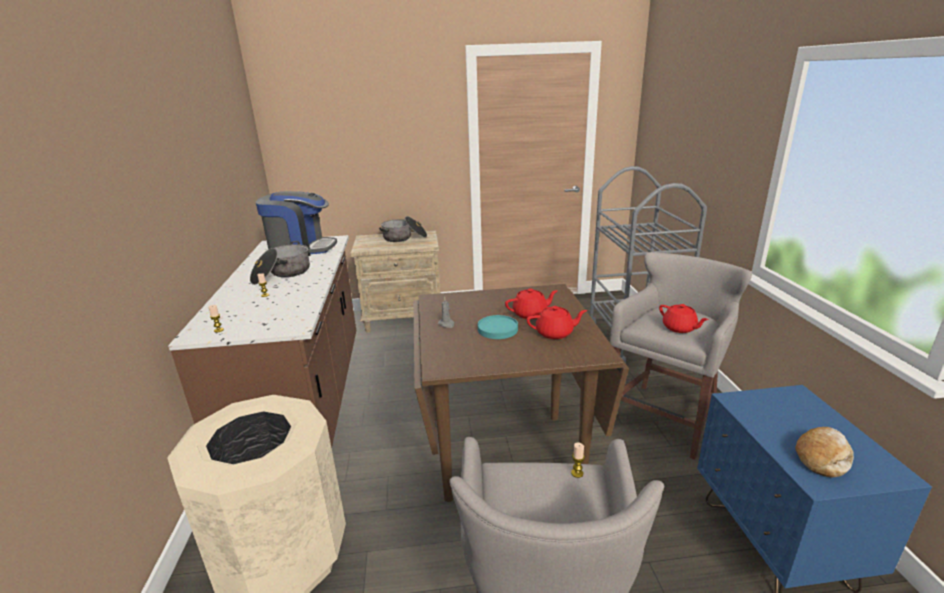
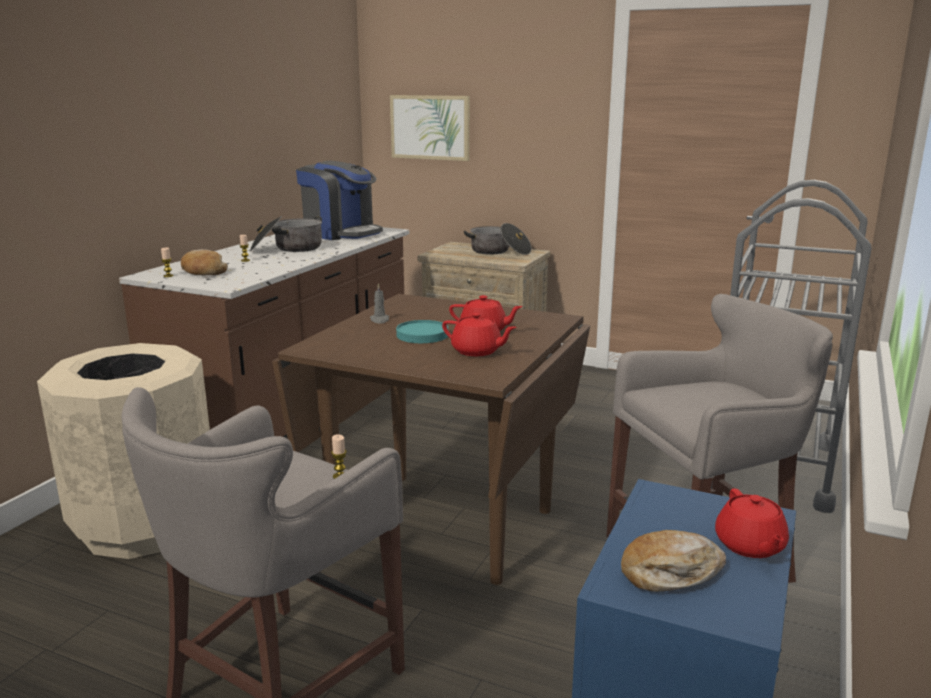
camera: 30 degrees right, 5 degrees down
(246, 317) = (203, 272): none -> bread
(327, 150) = (430, 127): none -> picture
(679, 328) = (702, 405): red teapot -> red teapot (750, 546)

